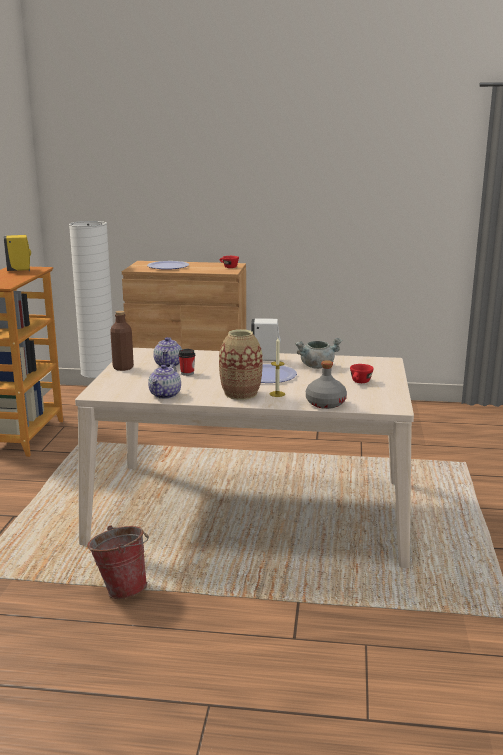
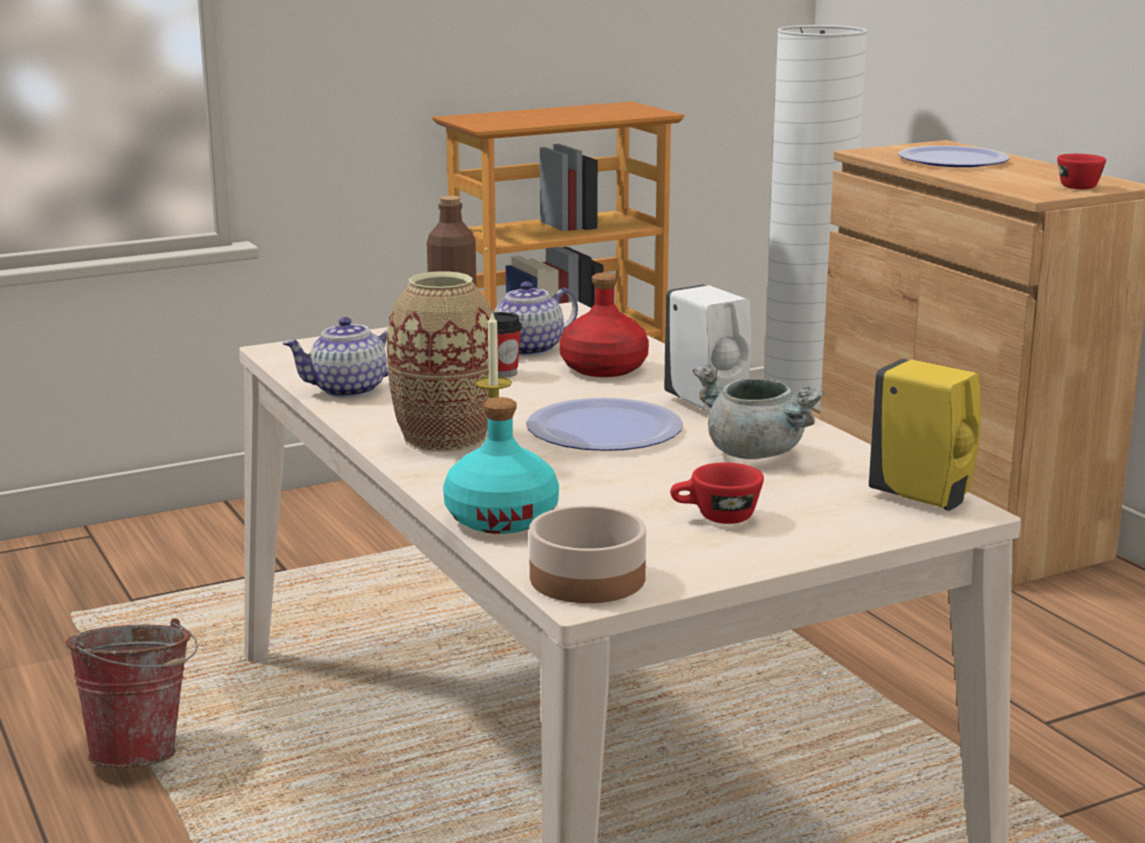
camera: 55 degrees right, 0 degrees up
(20, 271) = (609, 111): yellow soap dispenser -> yellow soap dispenser (923, 498)
(208, 362) = (603, 368): none -> red bottle
(325, 403) = (501, 518): grey bottle -> turquoise bottle
(384, 405) = (587, 578): none -> bowl

